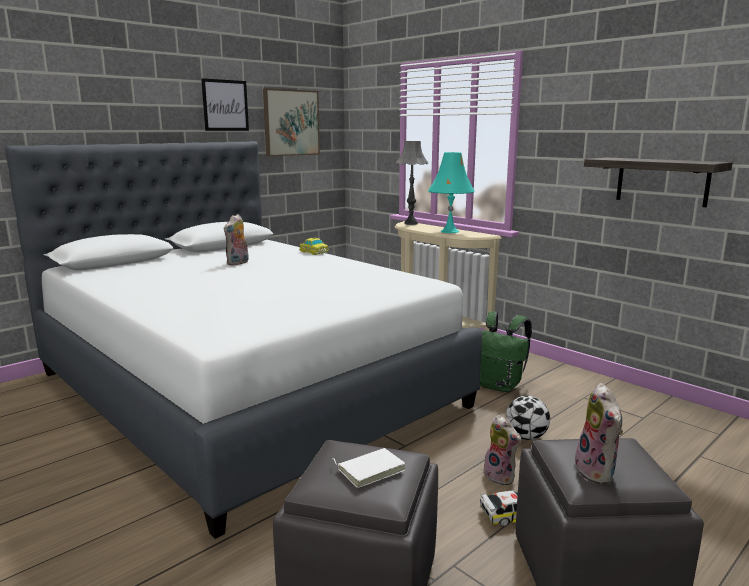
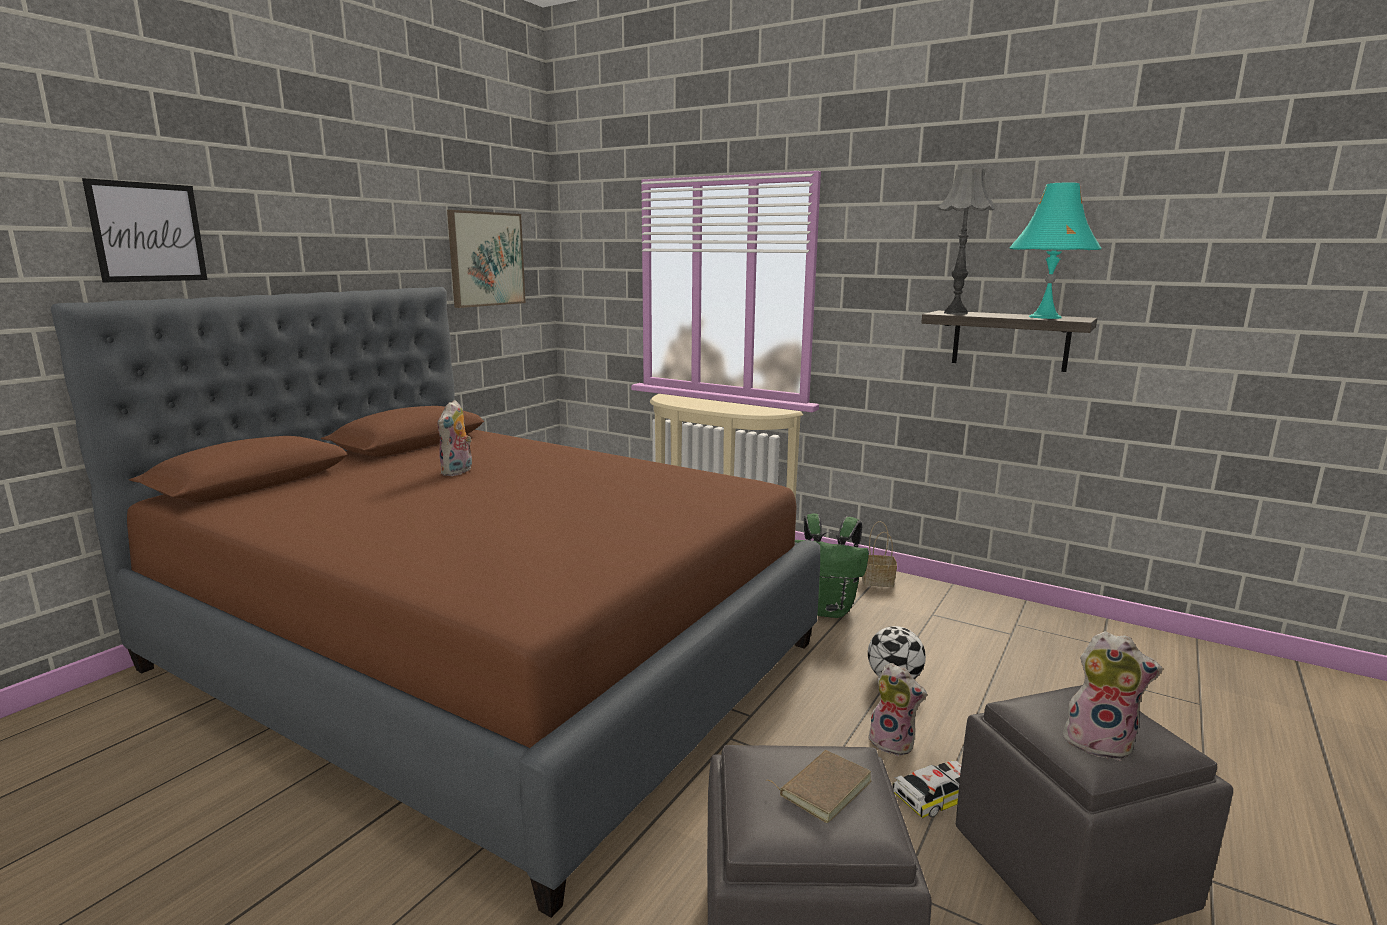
camera: 15 degrees left, 0 degrees up
(225, 105) = (396, 234): picture -> picture (148, 232)
(247, 388) = (485, 655): white bed -> brown bed
(313, 252) = (555, 446): toy car -> none
(370, 469) = (823, 787): white book -> brown book
(410, 223) = (671, 397): grey table lamp -> grey table lamp (955, 313)
(449, 231) = (732, 407): turquoise table lamp -> turquoise table lamp (1045, 317)
(553, 371) = (878, 581): none -> basket
(598, 472) = (1099, 742): plush toy -> plush toy turned 45 degrees counterclockwise

